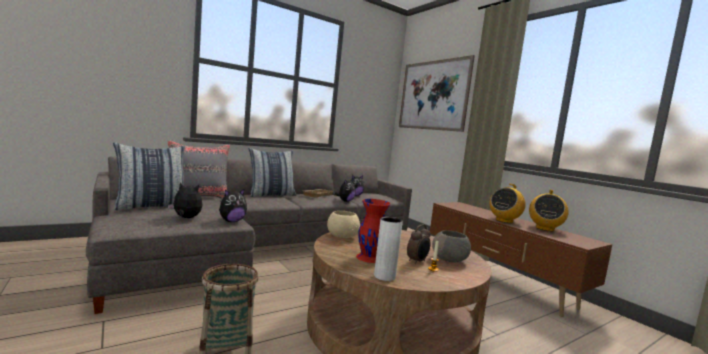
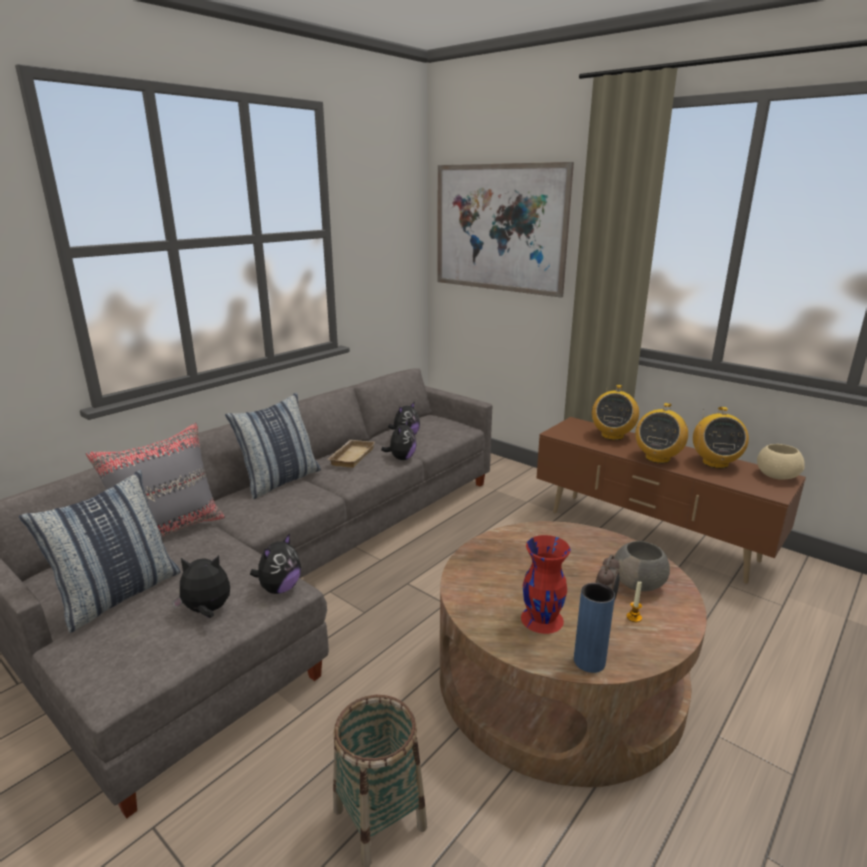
camera: 15 degrees left, 15 degrees up
(342, 236) = (470, 574): beige bowl -> beige bowl (776, 476)
(384, 276) = (589, 661): white vase -> blue vase
(480, 210) = (612, 436): none -> radio

